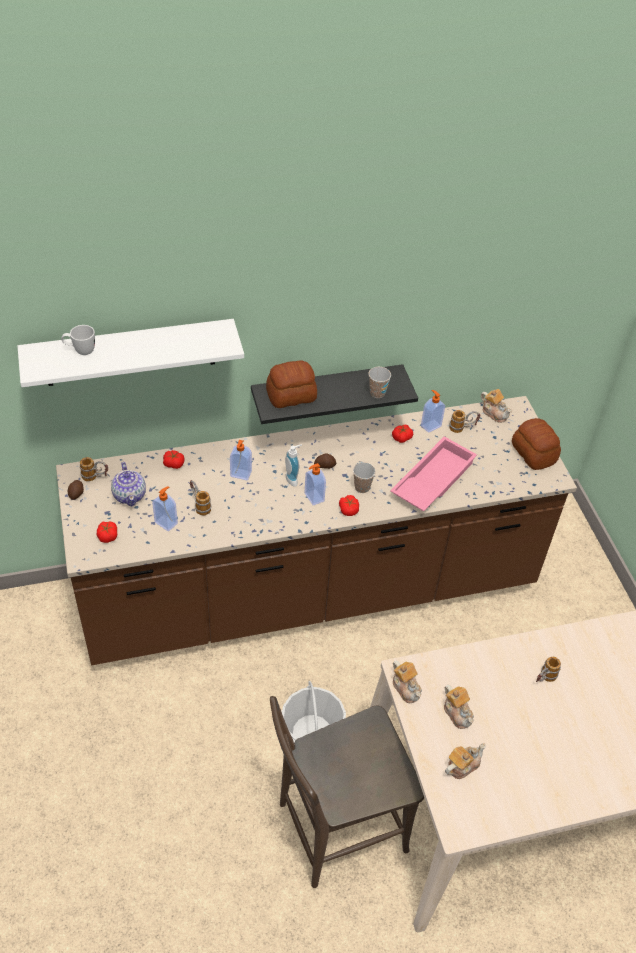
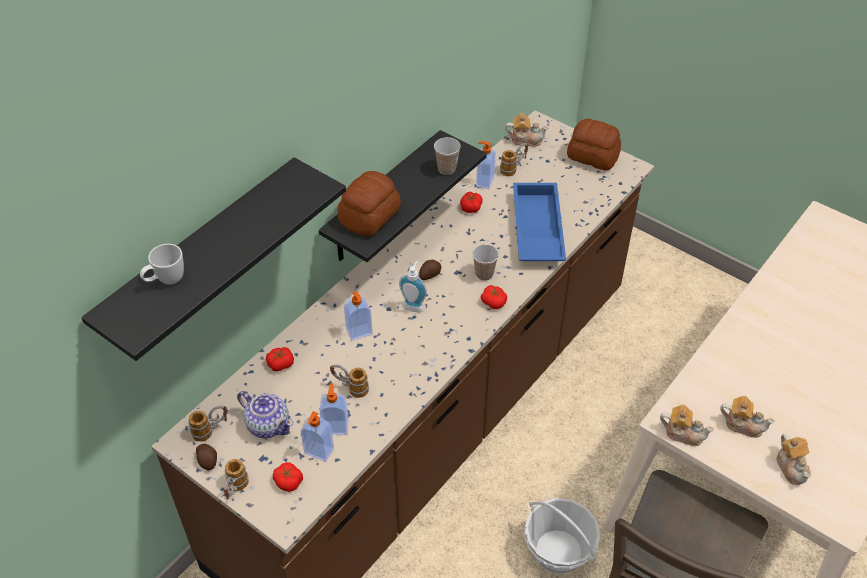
camera: 35 degrees left, 0 degrees up
(130, 352) = (201, 257): white shelf -> black shelf
(313, 497) = (451, 311): soap dispenser -> soap dispenser (318, 452)
(432, 479) = (535, 229): pink tray -> blue tray
(462, 765) = (791, 467): teapot -> teapot turned 150 degrees clockwise
(543, 679) = (774, 348): mug -> mug (235, 490)

